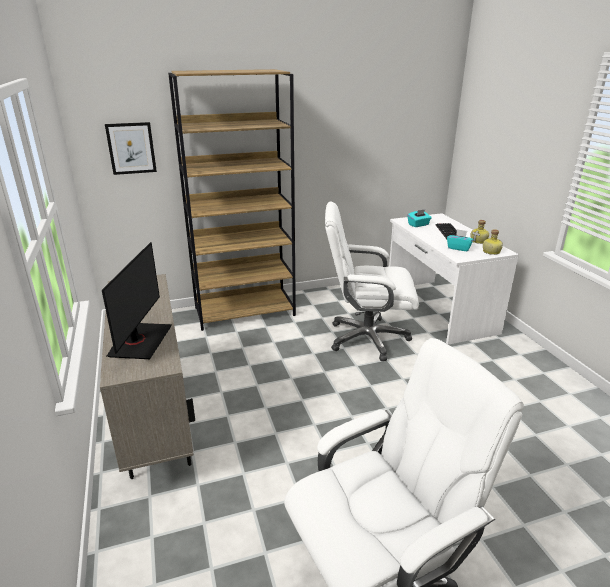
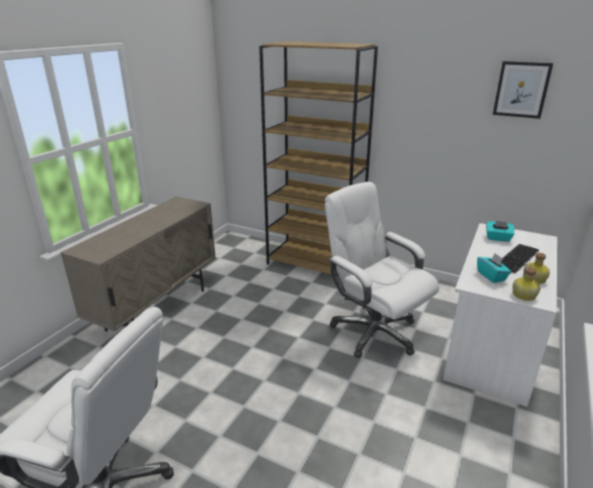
camera: 45 degrees right, 0 degrees up
(131, 148) = (256, 102): picture -> picture (521, 89)
(140, 341) = (119, 237): monitor -> none

